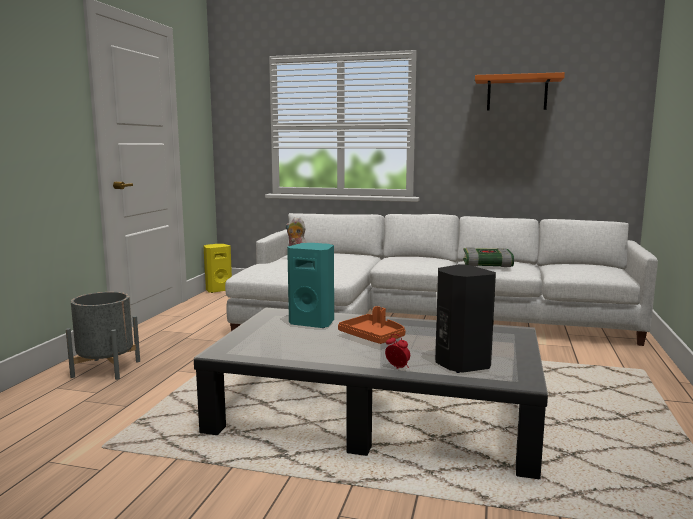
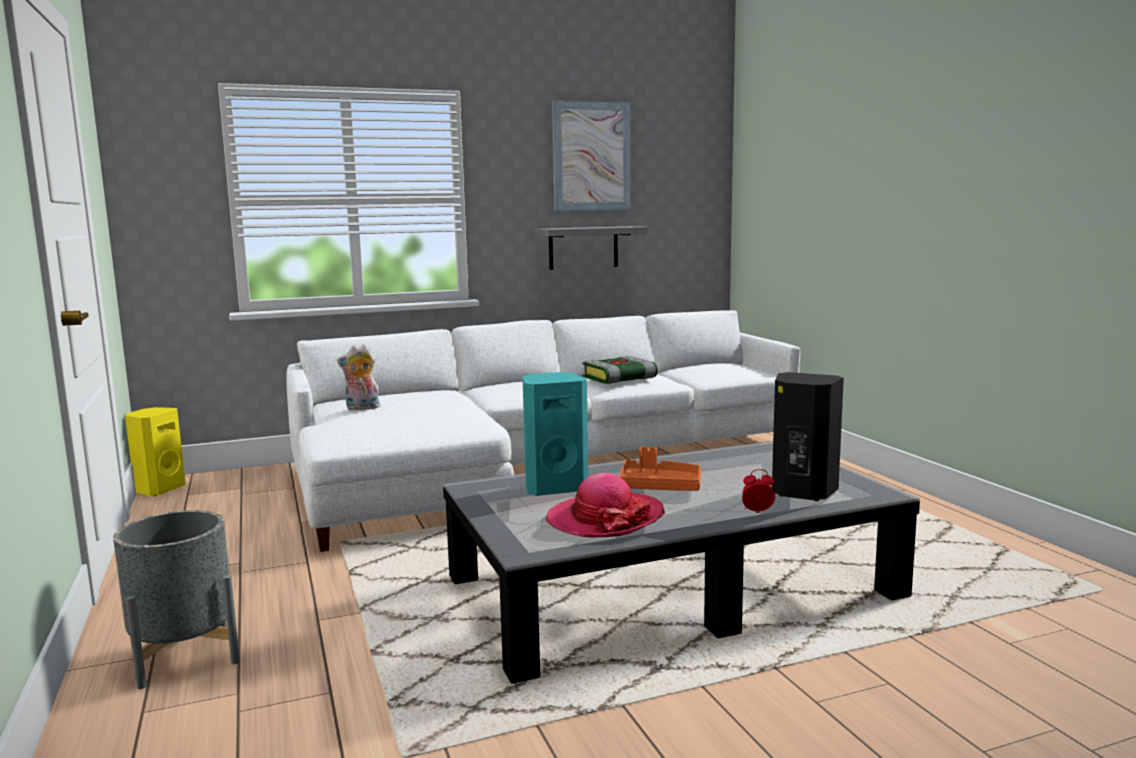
camera: 35 degrees left, 0 degrees up
(298, 346) = (605, 519): none -> hat
(505, 164) = (583, 247): none -> grey shelf
(517, 93) = (591, 156): orange shelf -> picture

